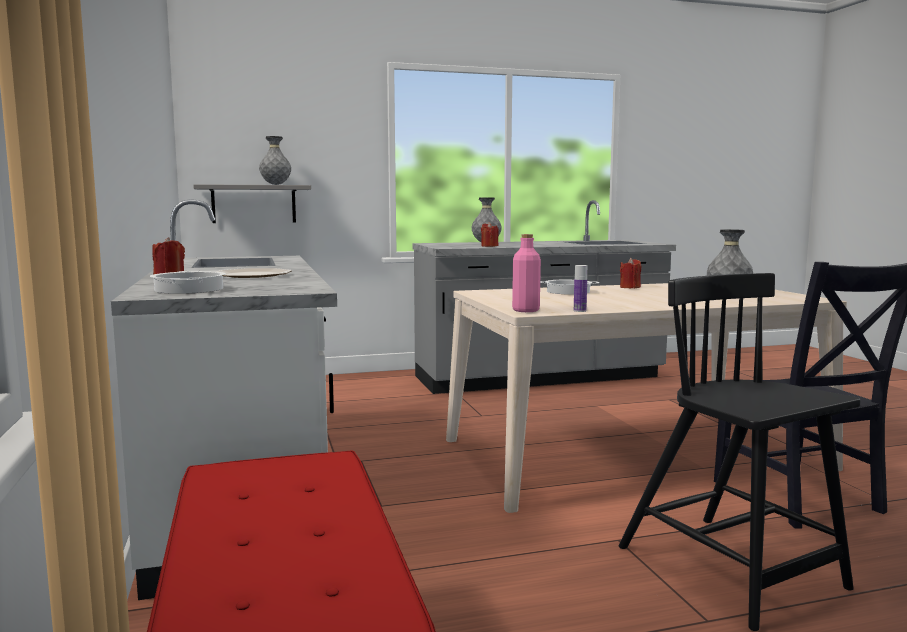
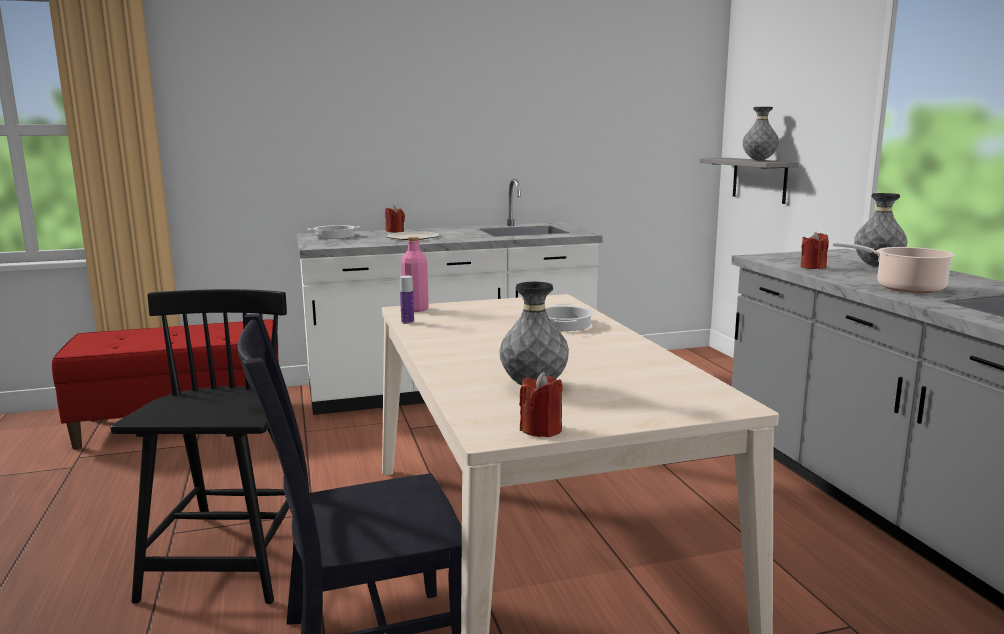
camera: 90 degrees right, 5 degrees up
(554, 244) = (904, 288): none -> cooking pot
(630, 287) = (624, 349): red candle -> red candle (541, 430)
(732, 569) = (231, 558): black chair -> black chair turned 60 degrees counterclockwise

